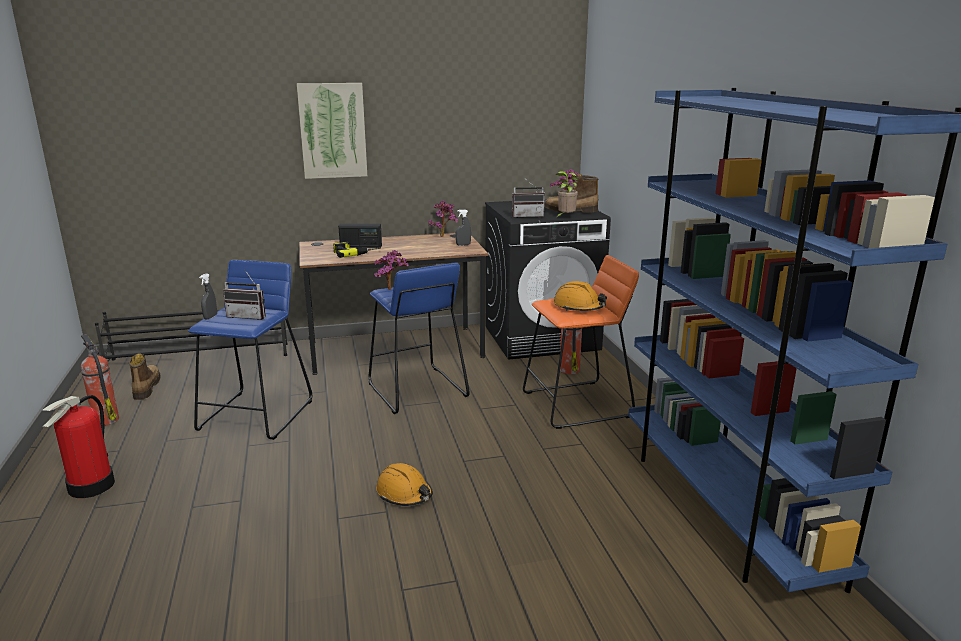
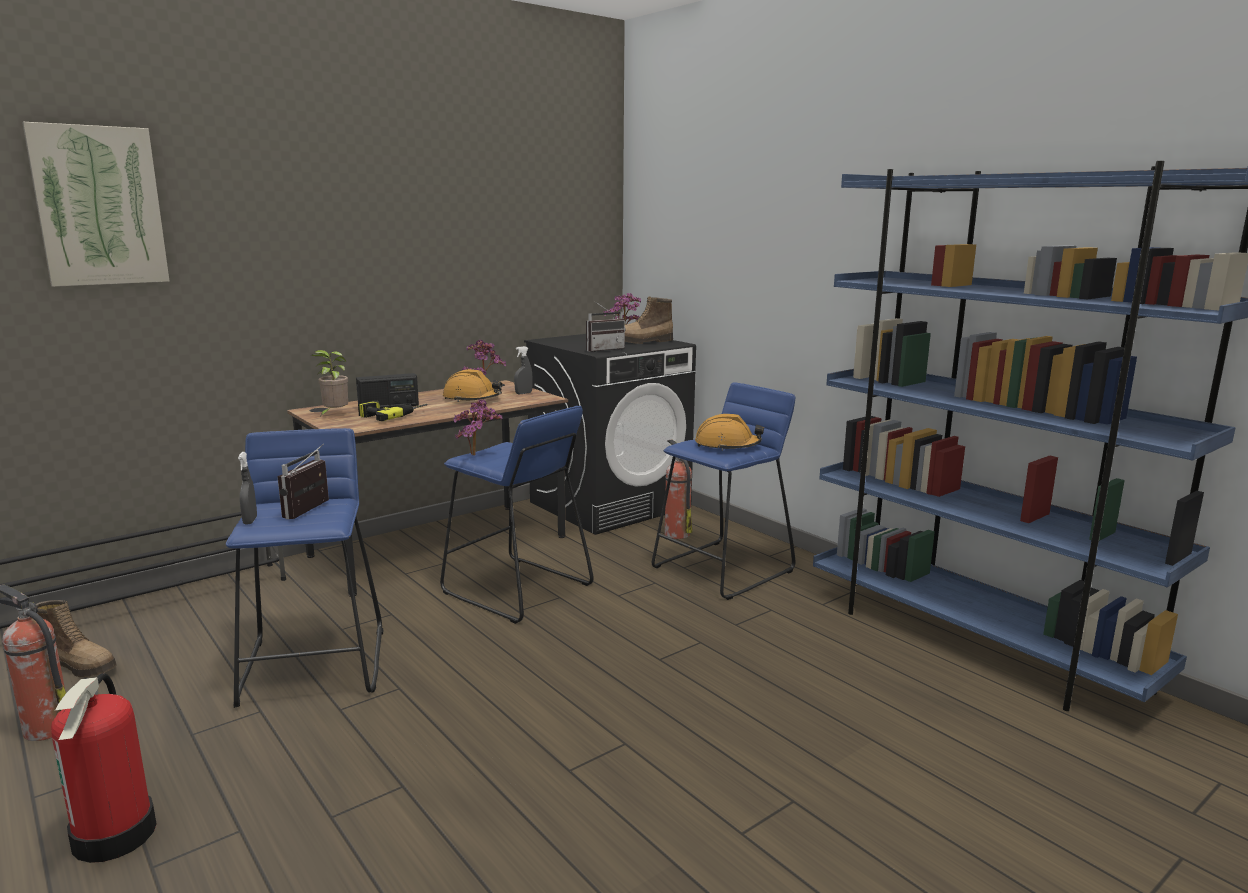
camera: 25 degrees left, 5 degrees down
(146, 387) = (81, 665): boot -> boot turned 150 degrees clockwise
(249, 316) = (312, 511): radio -> radio turned 120 degrees clockwise
(332, 130) = (329, 248): picture -> picture (99, 206)
(404, 494) = (626, 716): orange hard hat -> orange hard hat (472, 399)
(565, 217) = (648, 348): potted plant -> potted plant (334, 415)
(577, 404) = (723, 569): orange stool -> blue stool

